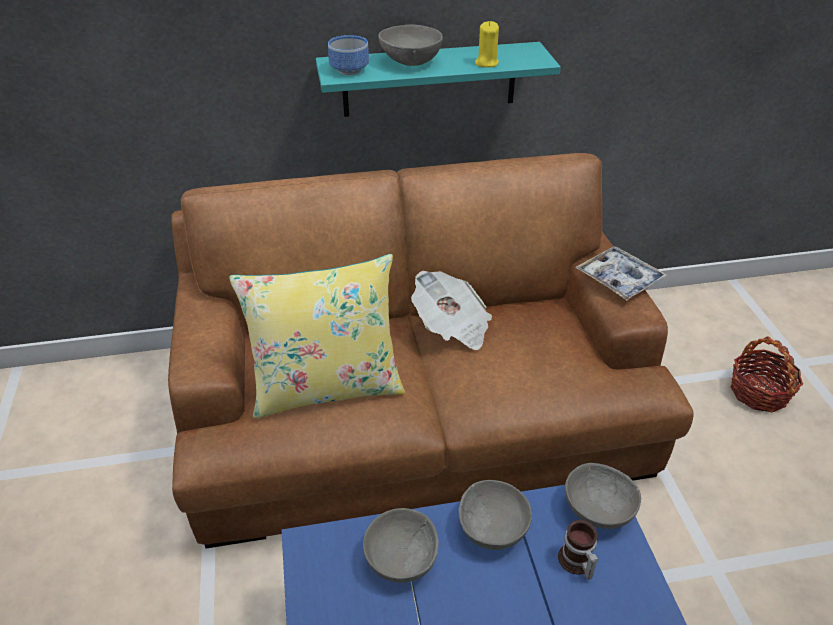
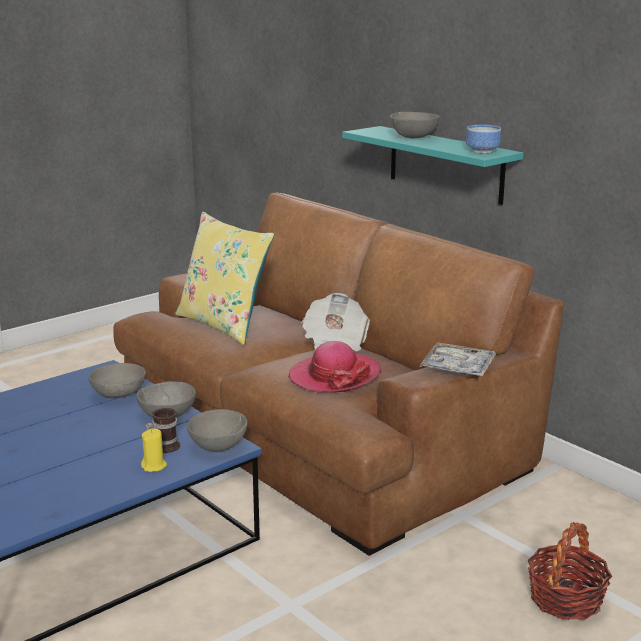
camera: 60 degrees right, 20 degrees down
(347, 70) = (373, 131): bowl -> bowl (482, 151)
(486, 63) = (449, 148): yellow candle -> yellow candle (154, 466)
(540, 359) = (334, 376): none -> hat

